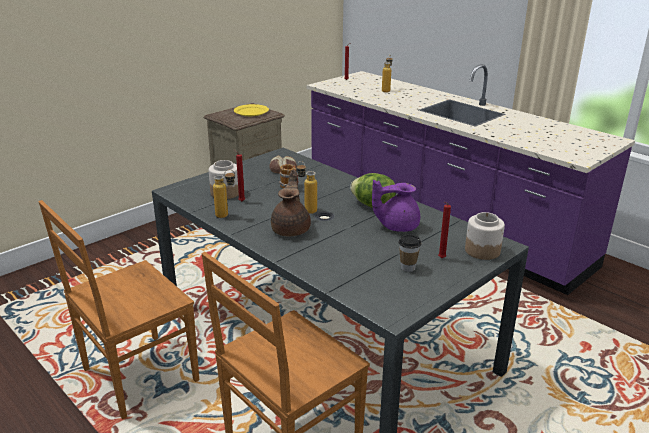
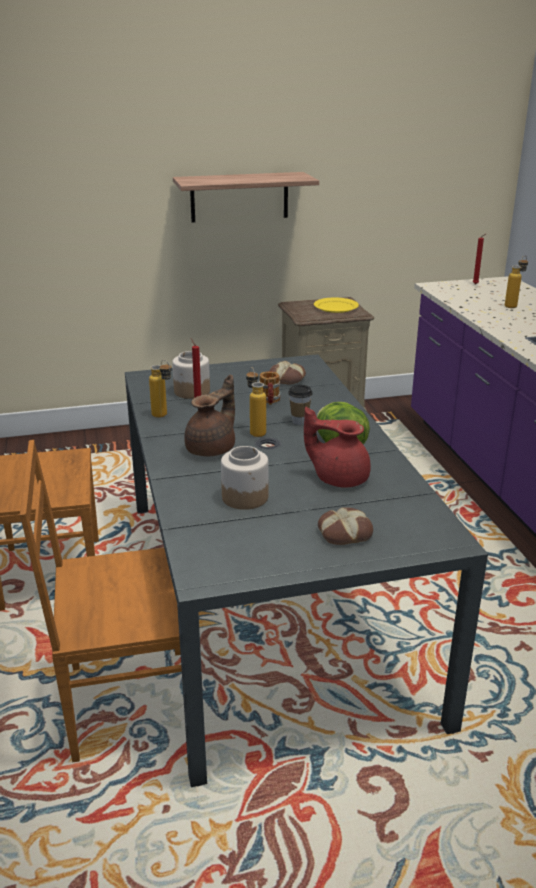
camera: 30 degrees right, 0 degrees up
(165, 34) = (239, 197): none -> shelf
(397, 226) = (339, 477): purple teapot -> red teapot
(407, 268) = (289, 530): cup -> cup (299, 421)
(441, 258) = (344, 532): red candle -> bread
(482, 250) = (412, 539): jar -> jar (245, 497)

